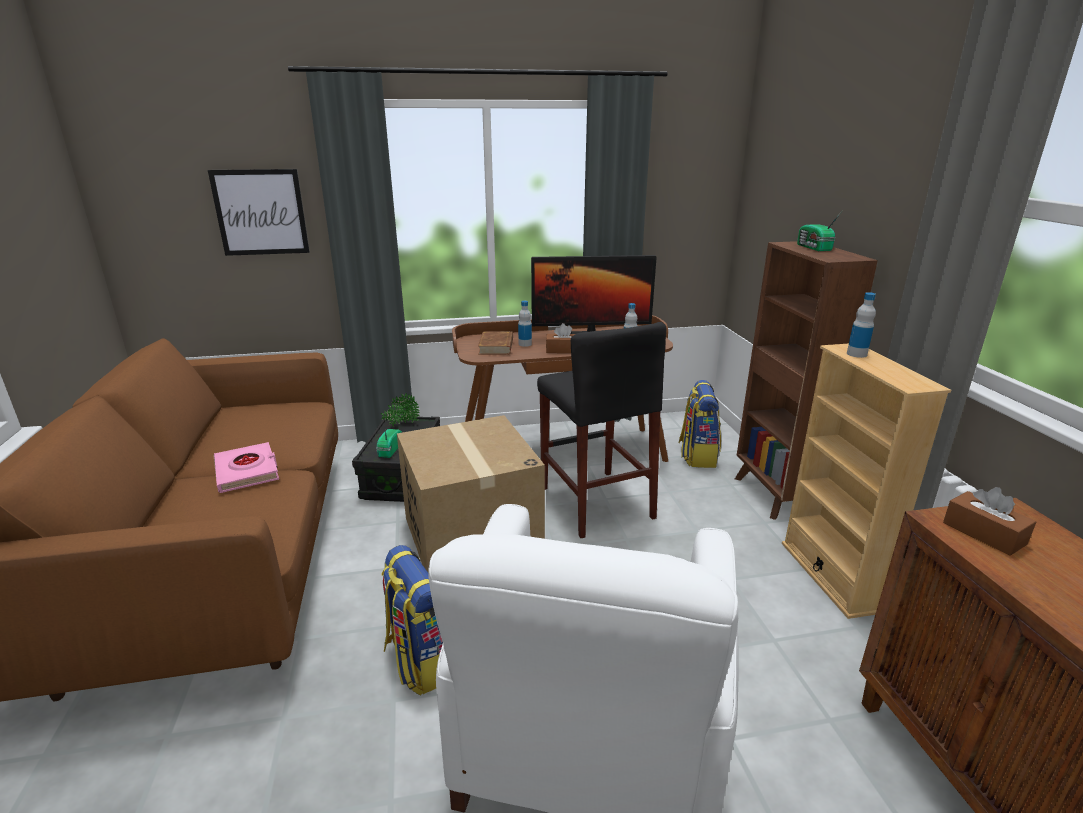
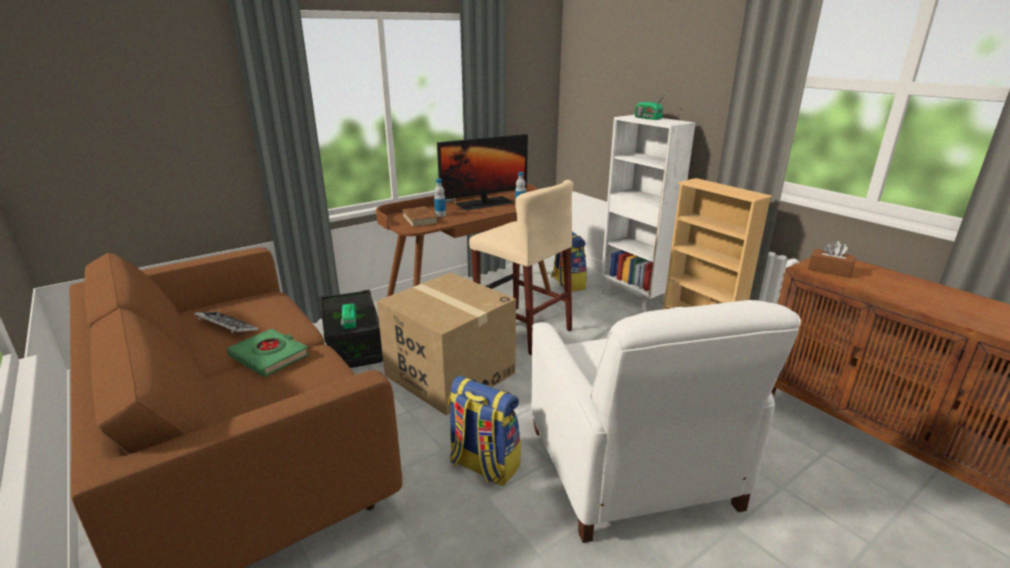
camera: 25 degrees left, 0 degrees up
(245, 430) = (226, 326): none -> keyboard
(247, 471) = (269, 356): pink book -> green book
(260, 212) = (178, 119): picture -> none
(401, 424) = (340, 301): potted plant -> none
(562, 350) = (474, 215): brown tissue box -> none
(596, 502) = (523, 329): black stool -> beige stool
(774, 496) = (634, 299): brown bookcase -> white bookcase
(856, 354) = (704, 184): bottle -> none

